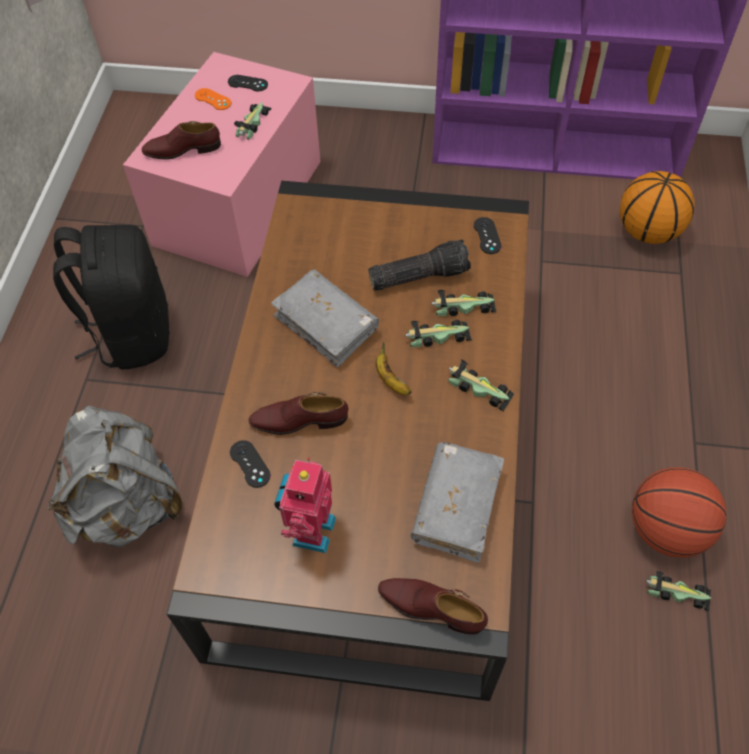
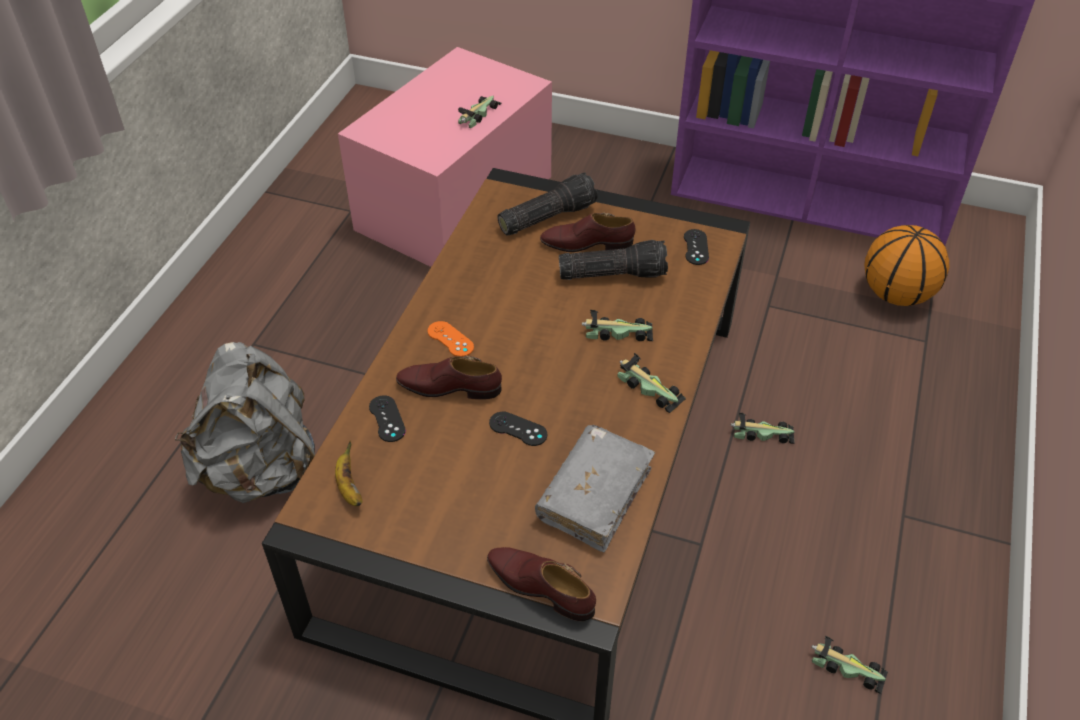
camera: 10 degrees right, 10 degrees down
(132, 333) = (312, 308): black backpack -> none
(182, 150) = (401, 128): brown shoe -> brown shoe (587, 244)
(213, 99) = (444, 88): orange game controller -> orange game controller (450, 339)
(247, 83) = (483, 78): black game controller -> black game controller (518, 429)
(310, 530) = (432, 491): toy robot -> none
(326, 324) = (502, 304): grey book -> none
(344, 225) = (547, 216): none -> flashlight
(390, 380) = (556, 365): banana -> banana (349, 487)
(462, 306) = (652, 309): toy car -> toy car (761, 433)
(666, 529) = (849, 599): basketball -> none

